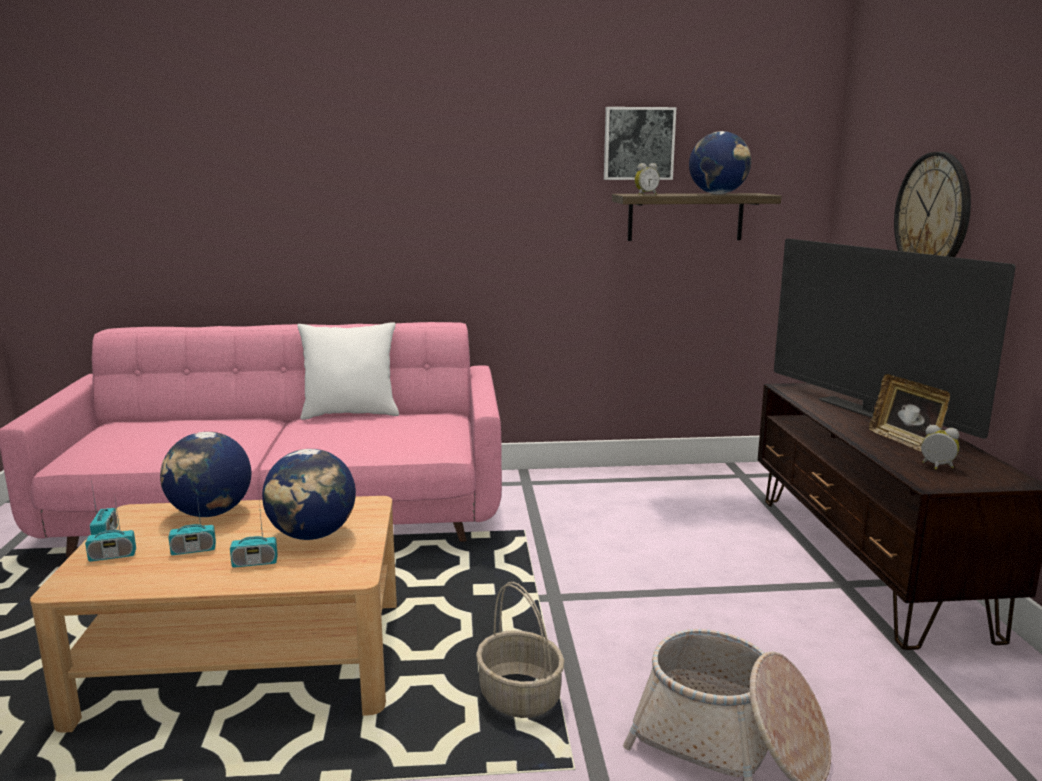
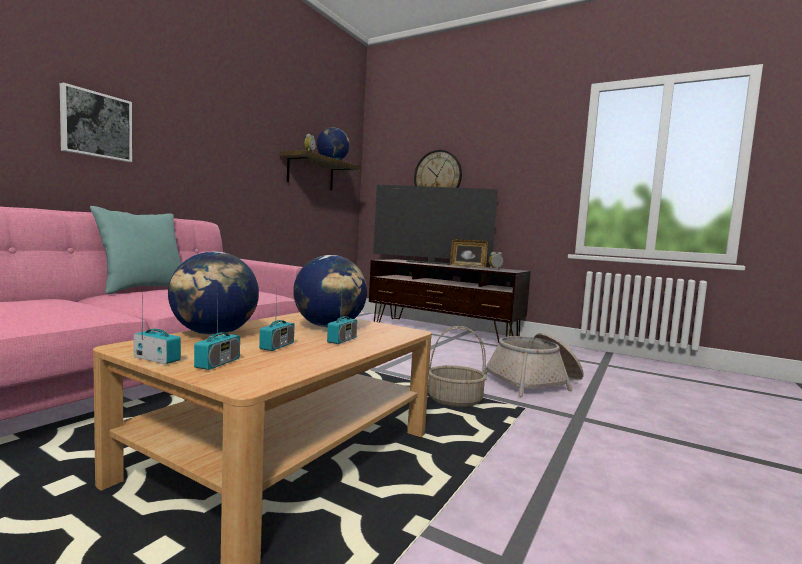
camera: 55 degrees left, 10 degrees down
(351, 414) = (143, 289): white pillow -> turquoise pillow
(638, 144) = (291, 125): picture -> picture (96, 125)

